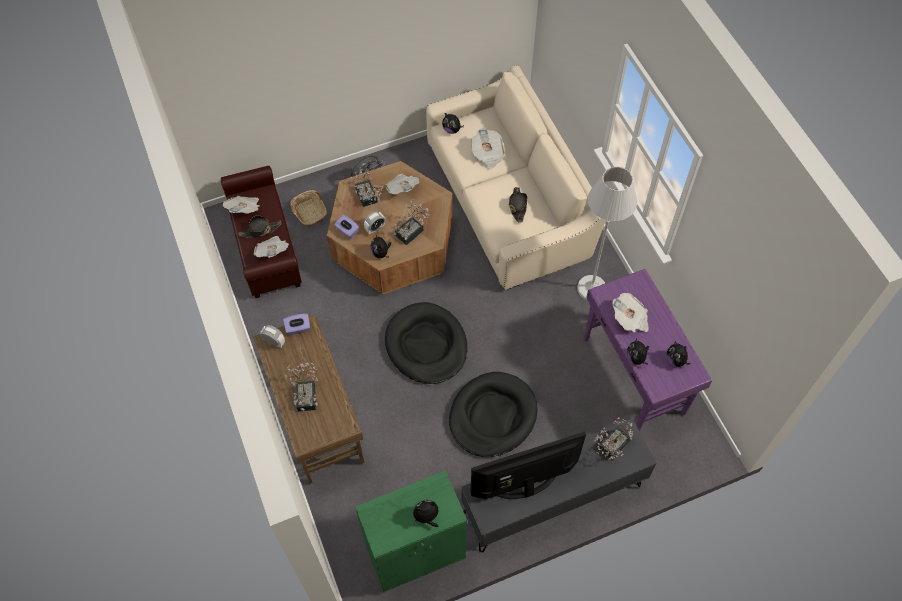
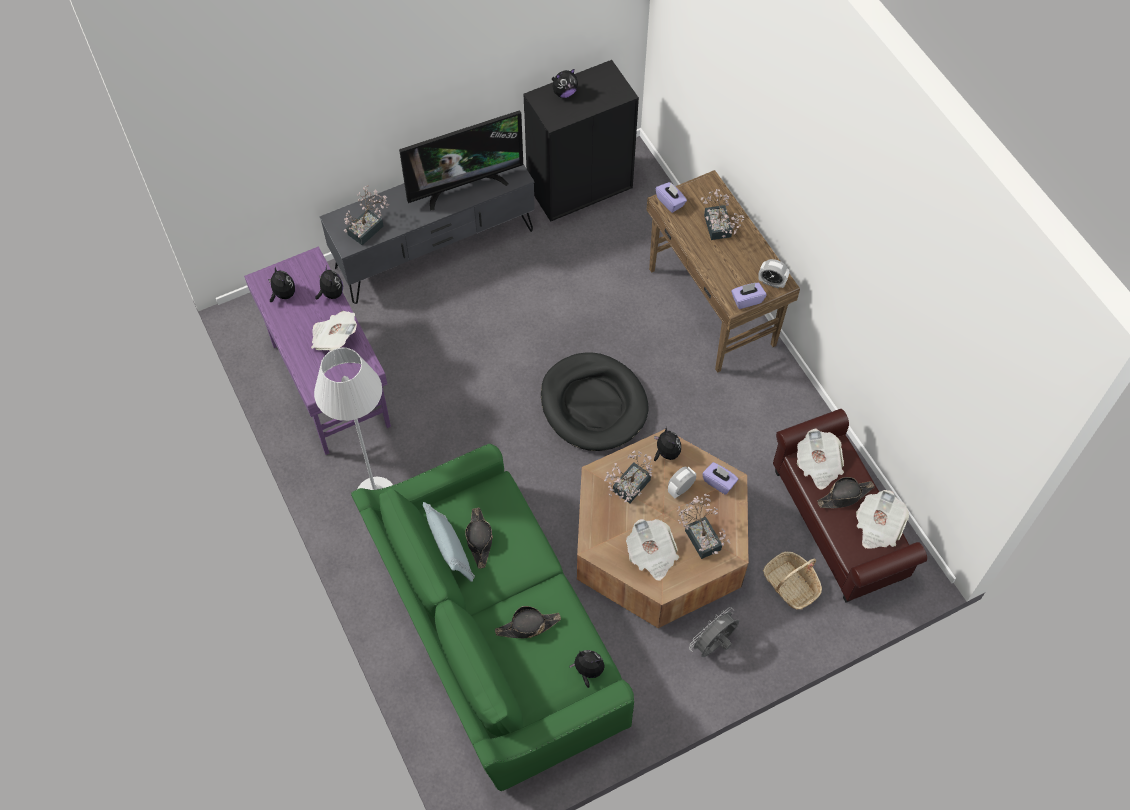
camera: 175 degrees right, 0 degrees up
(342, 425) = (670, 202): none -> purple tissue box
(415, 555) = (580, 190): green cabinet -> black cabinet
(488, 155) = (527, 626): newspaper -> black hat
(492, 416) = (505, 327): black dog bed -> none
(508, 199) = (494, 630): beige sofa -> green sofa
(537, 201) = (450, 551): none -> blue pillow

